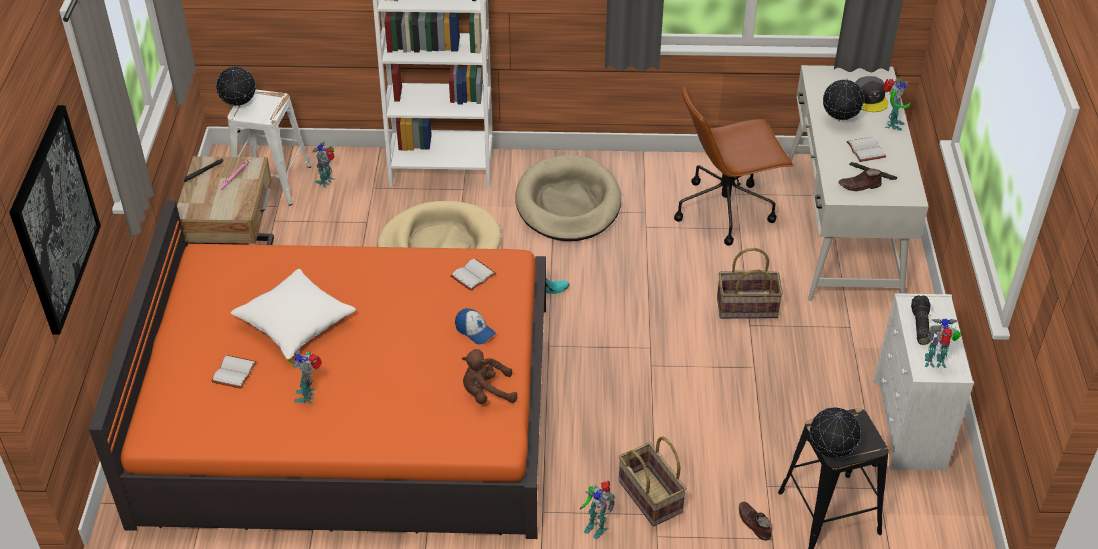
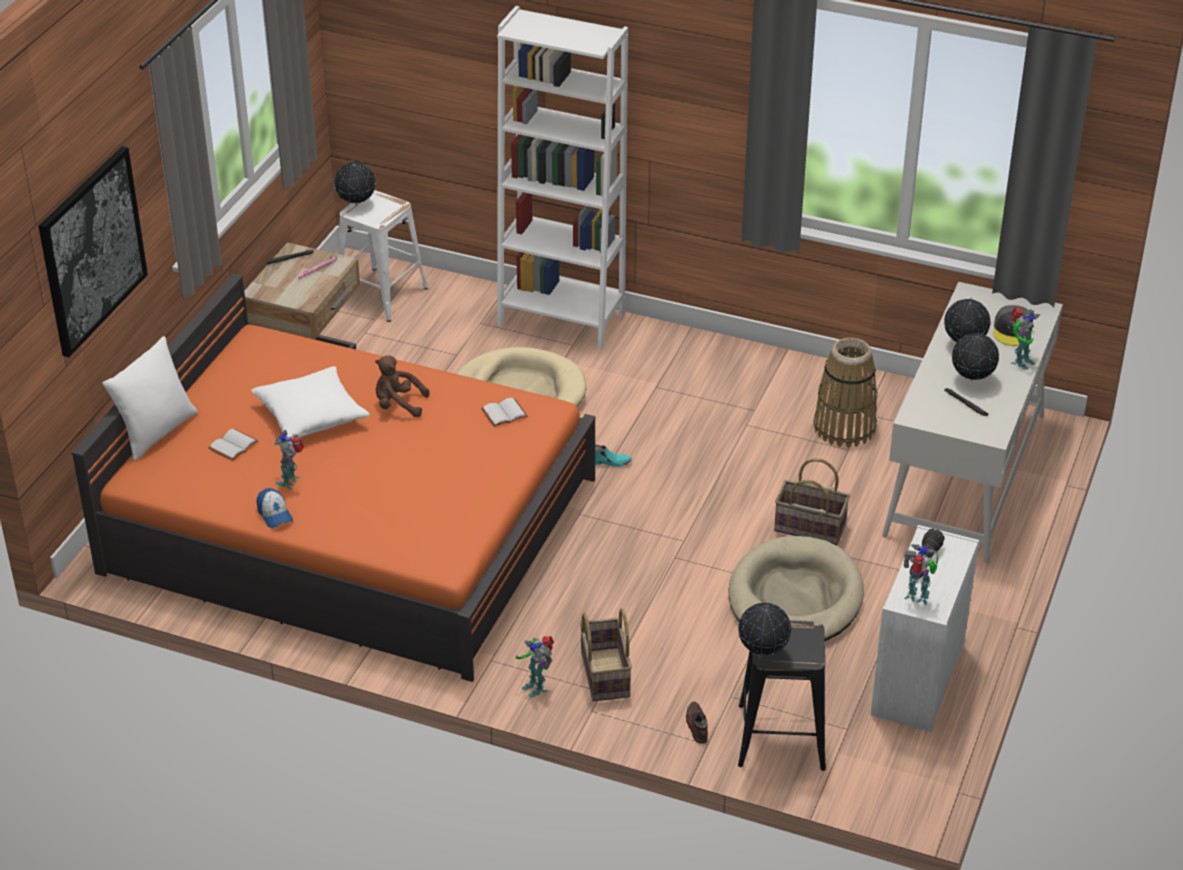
camera: 20 degrees right, 5 degrees down
(150, 378) = (156, 432): none -> white pillow
(327, 181) = (436, 306): toy robot -> none
(475, 331) = (478, 463): cap -> cap (274, 514)
(486, 393) = (459, 520): brown plush toy -> brown plush toy (398, 405)
(568, 203) = (675, 383): beige dog bed -> beige dog bed (795, 598)
(725, 210) = (844, 427): brown office chair -> basket
(859, 186) = (942, 413): brown shoe -> none
(864, 150) = (972, 380): white book -> globe

